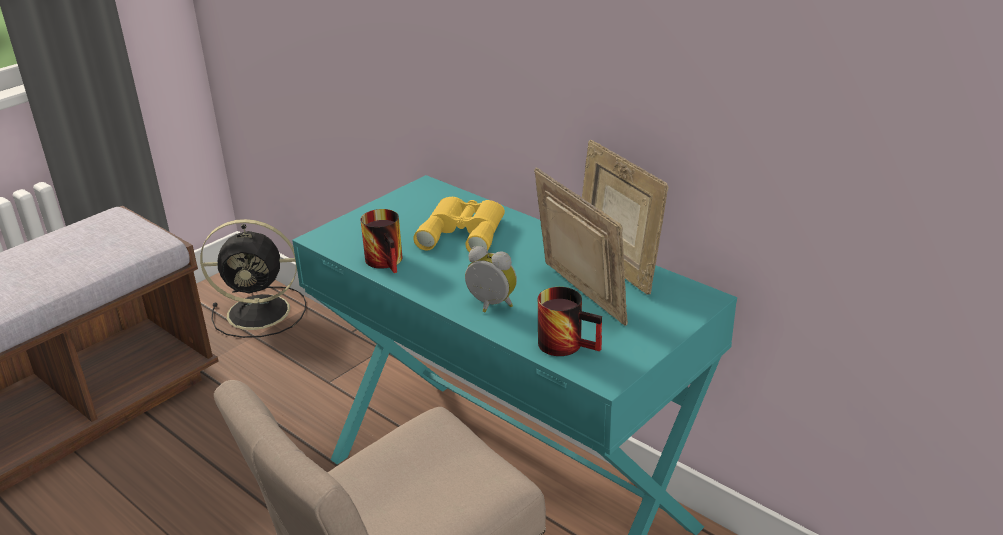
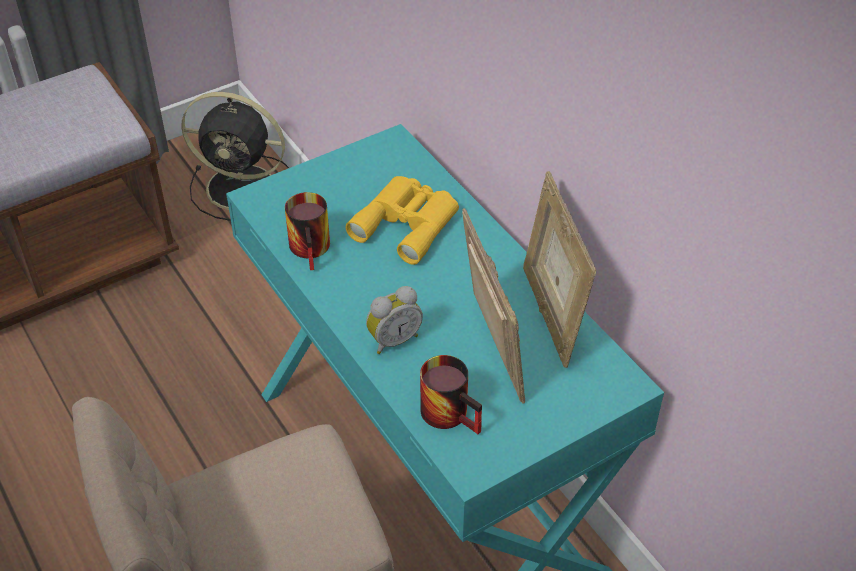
camera: 15 degrees right, 15 degrees up
(490, 306) = (393, 339): alarm clock -> alarm clock turned 105 degrees clockwise

